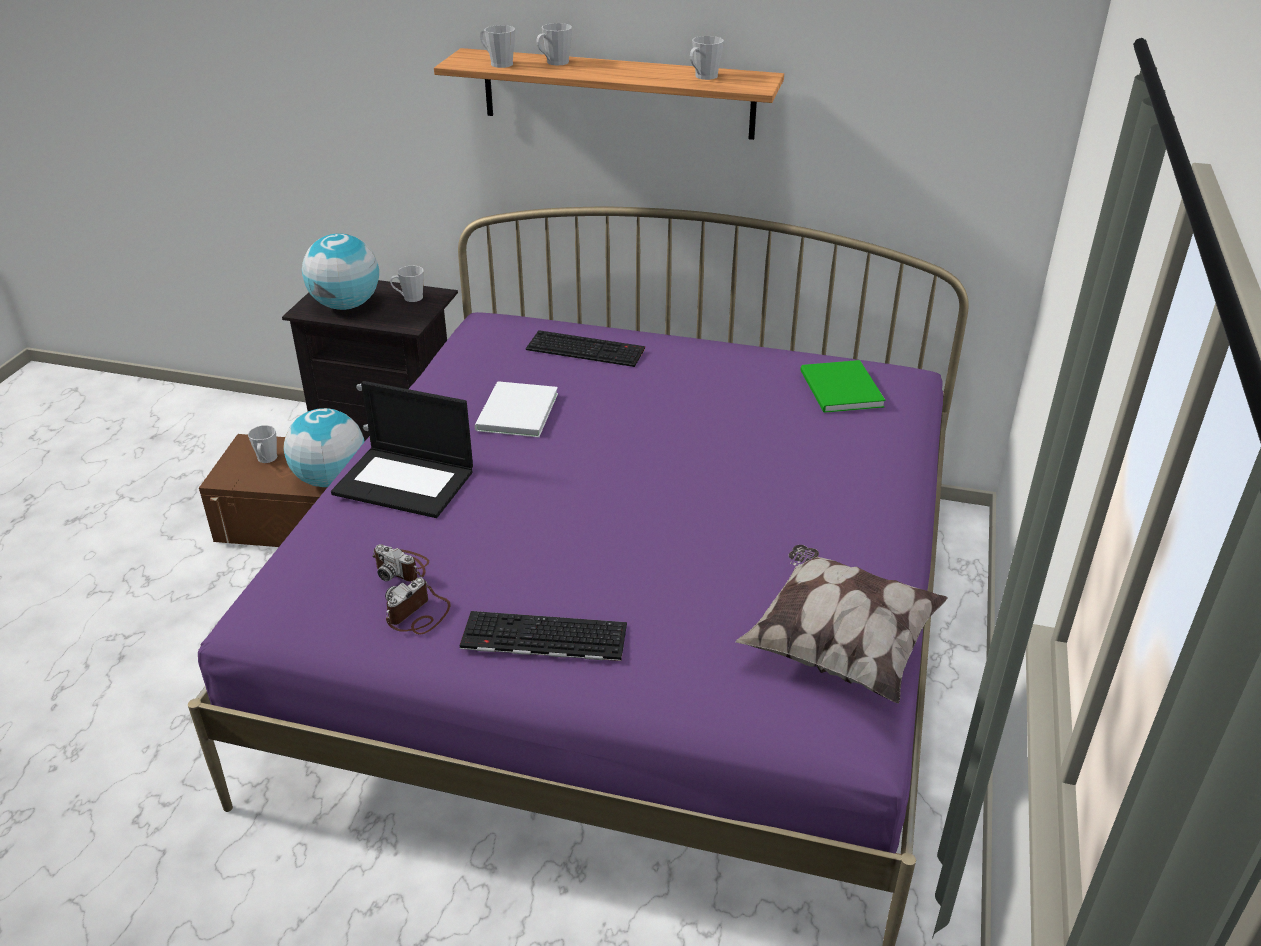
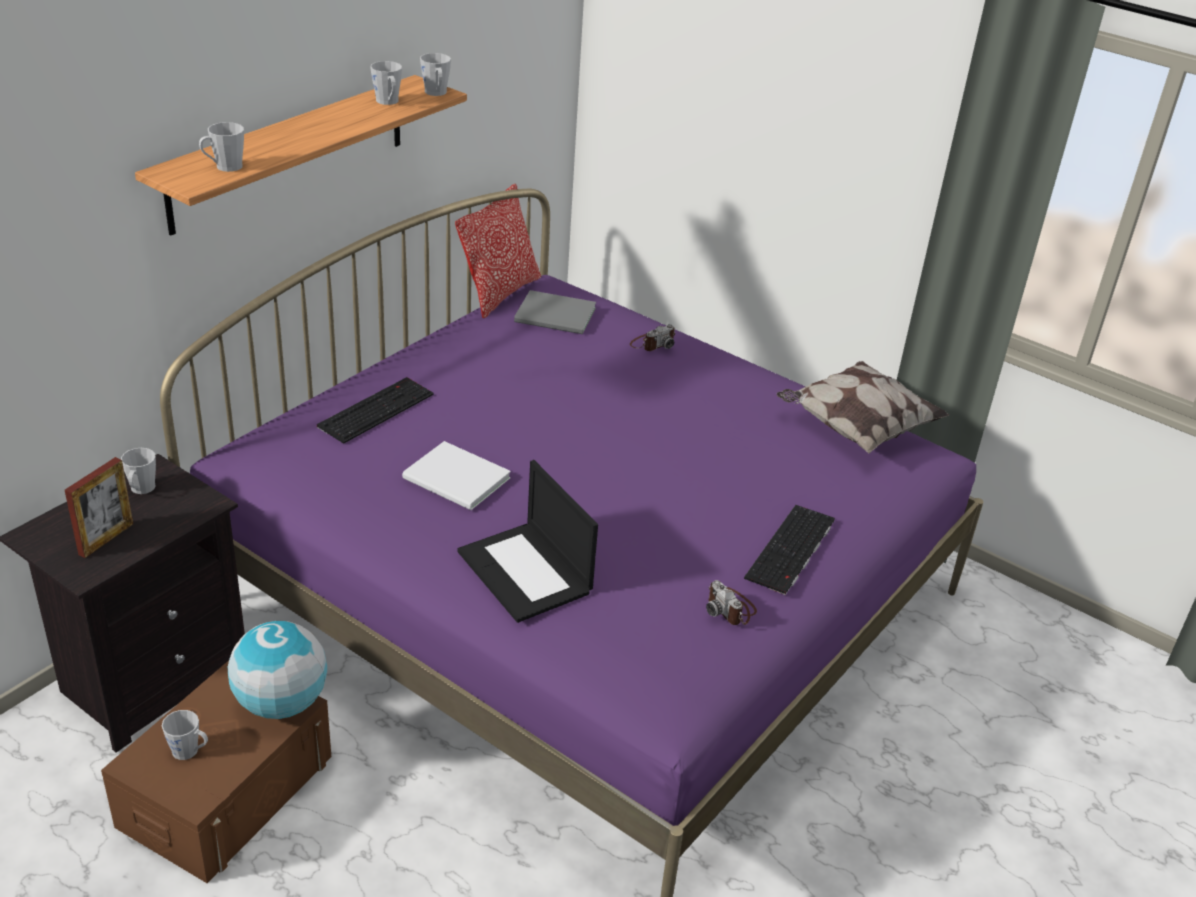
camera: 70 degrees left, 0 degrees up
(346, 305) = (106, 539): globe -> picture frame
(402, 567) = (660, 603): camera -> camera (652, 344)
(406, 482) = (526, 572): laptop -> laptop turned 105 degrees clockwise
(554, 63) = (259, 144): grey mug -> grey mug (436, 93)
(840, 390) = (557, 316): green book -> grey book
(852, 354) = (499, 293): none -> pillow

